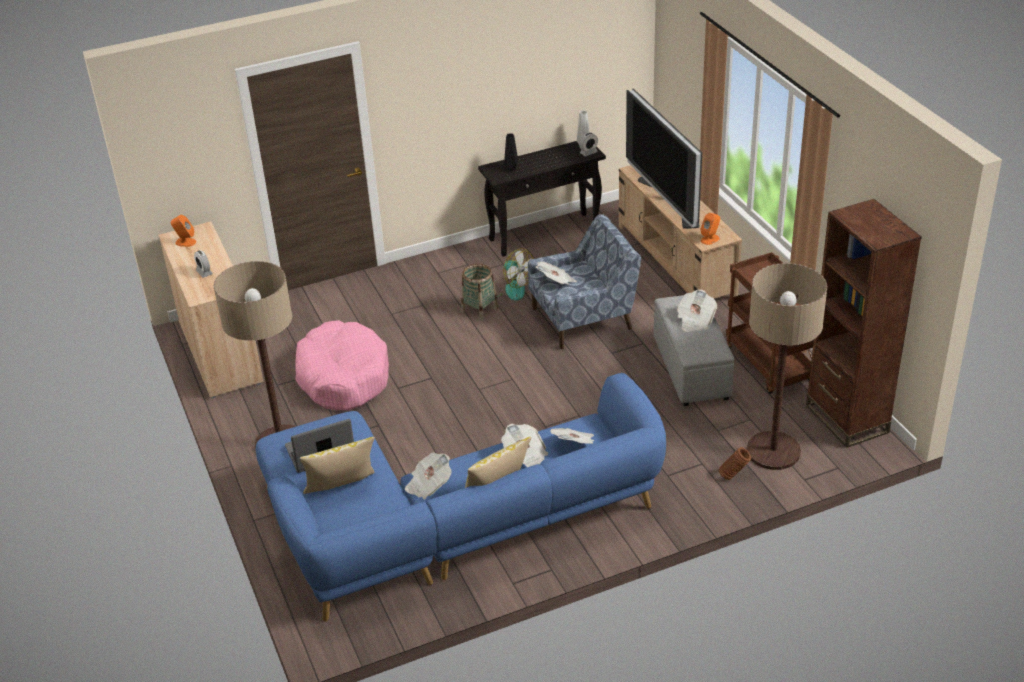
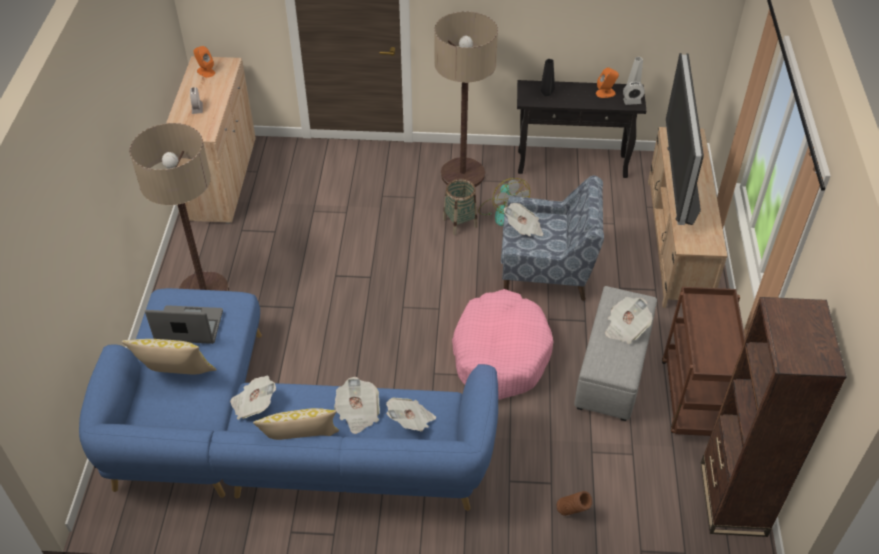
camera: 25 degrees right, 10 degrees up
(343, 377) = (299, 245): pink dog bed -> pink dog bed (500, 354)
(710, 239) = (694, 243): orange speaker -> orange speaker (605, 93)
(773, 451) = (630, 502): floor lamp -> floor lamp (462, 174)

